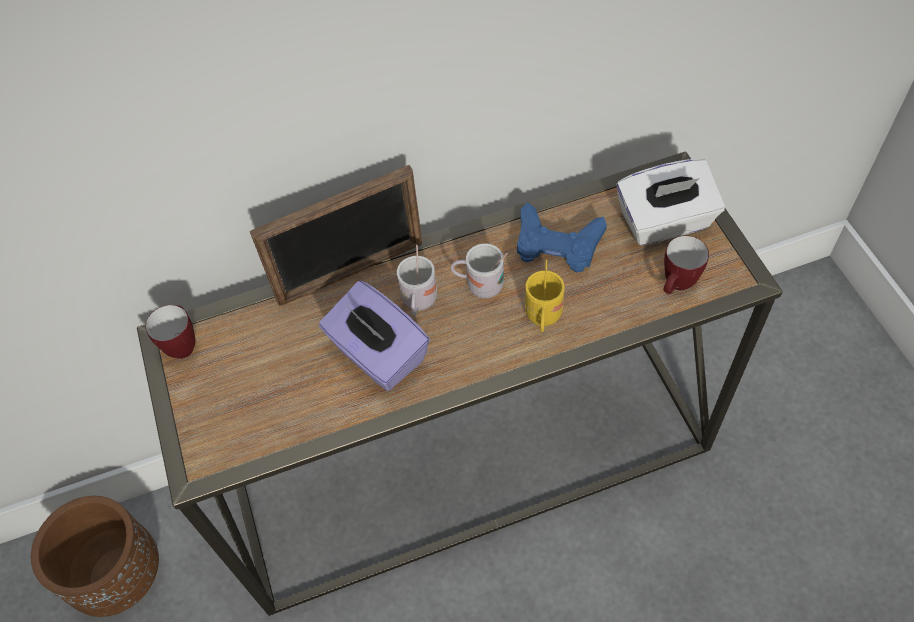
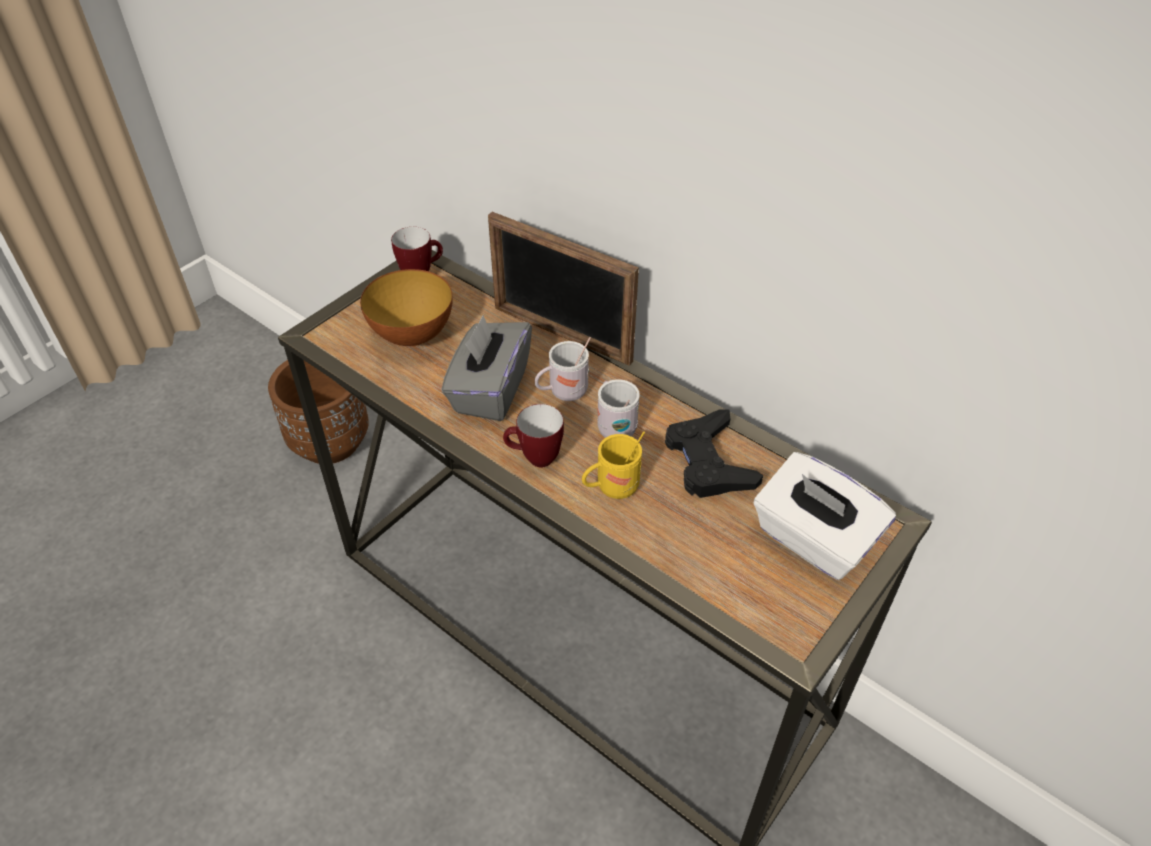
camera: 55 degrees right, 10 degrees down
(263, 386) = (412, 336): none -> bowl
(378, 355) = (490, 390): purple tissue box -> grey tissue box
(557, 244) = (708, 461): blue game controller -> black game controller
(677, 286) = (737, 585): mug -> mug (534, 459)

